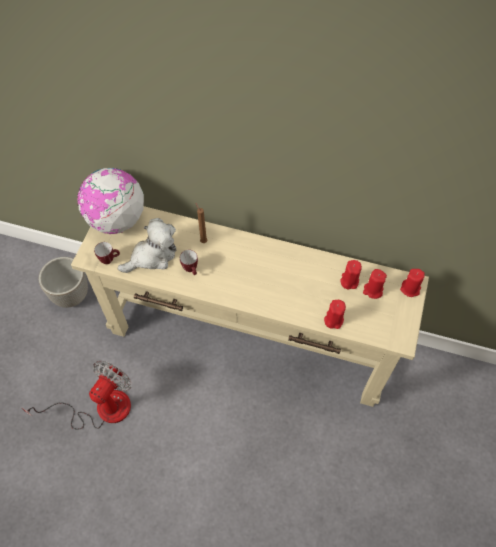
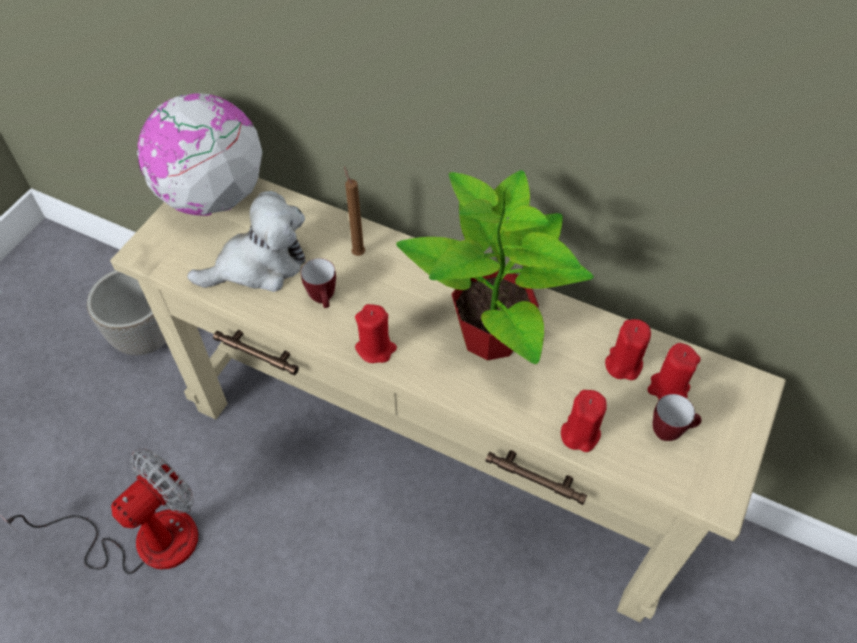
camera: 10 degrees right, 5 degrees down
(110, 259) = (181, 261): mug -> mug (670, 432)
(282, 276) = (493, 336): none -> potted plant
(410, 289) = (745, 397): red candle -> red candle (375, 348)

